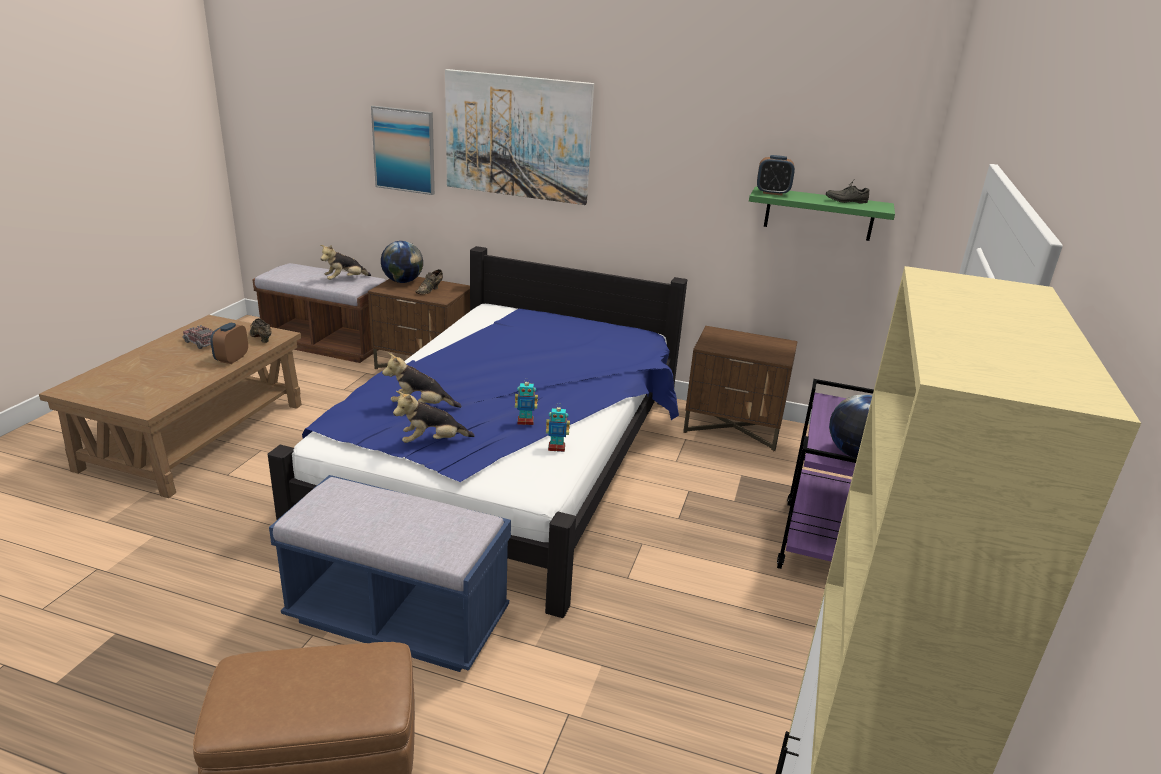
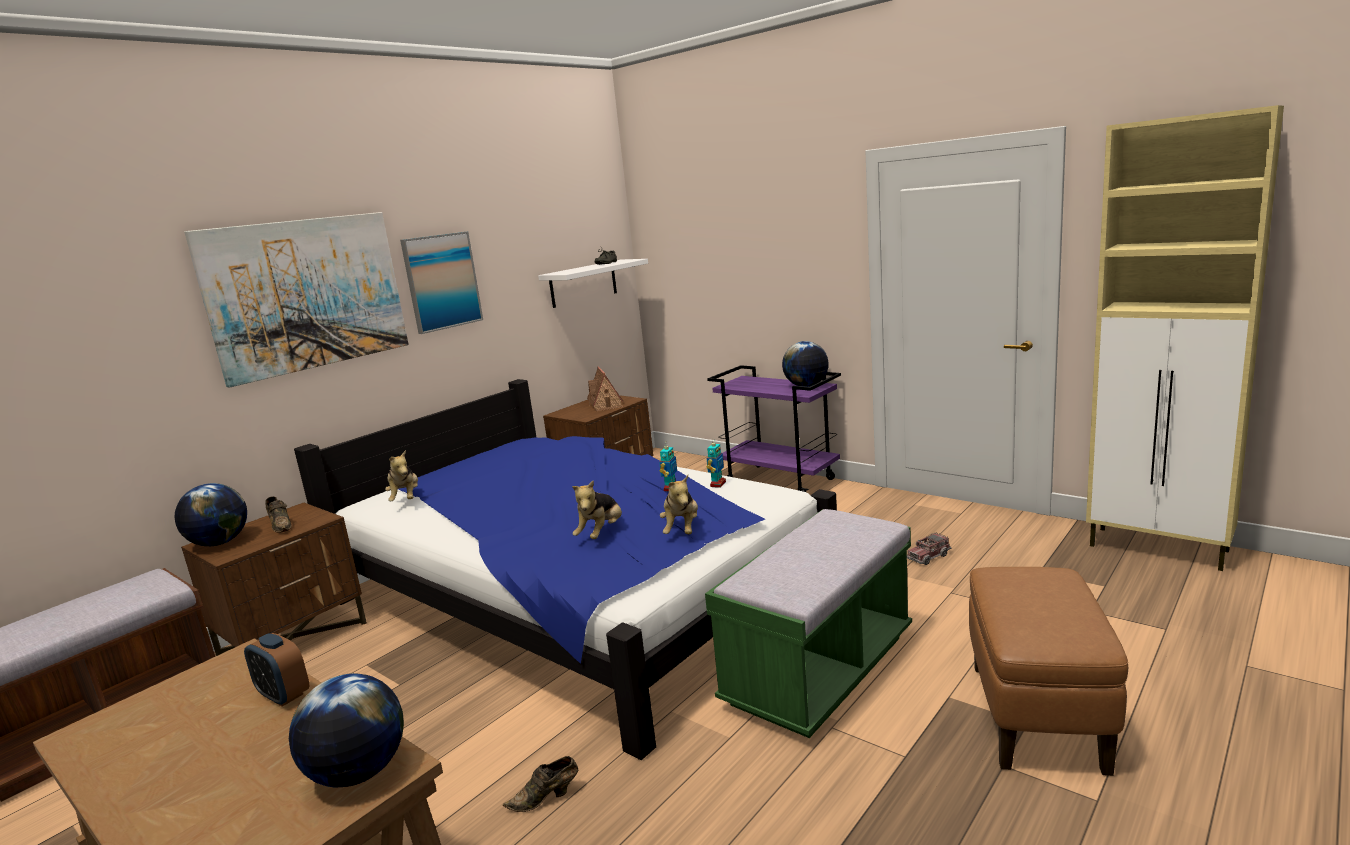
camera: 65 degrees left, 10 degrees down
(146, 400) = (358, 773): none -> globe
(201, 343) = (170, 735): toy truck -> toy truck (928, 556)
(261, 338) = (233, 672): brown shoe -> brown shoe (546, 798)
(345, 280) = (116, 596): plush toy -> plush toy (406, 498)
(398, 619) = (819, 670): blue bench -> green bench
(404, 150) = (137, 363): picture -> picture (442, 281)
(757, 348) = (606, 404): none -> toy house
(772, 193) = (565, 272): alarm clock -> none
(819, 214) = (583, 283): green shelf -> white shelf

